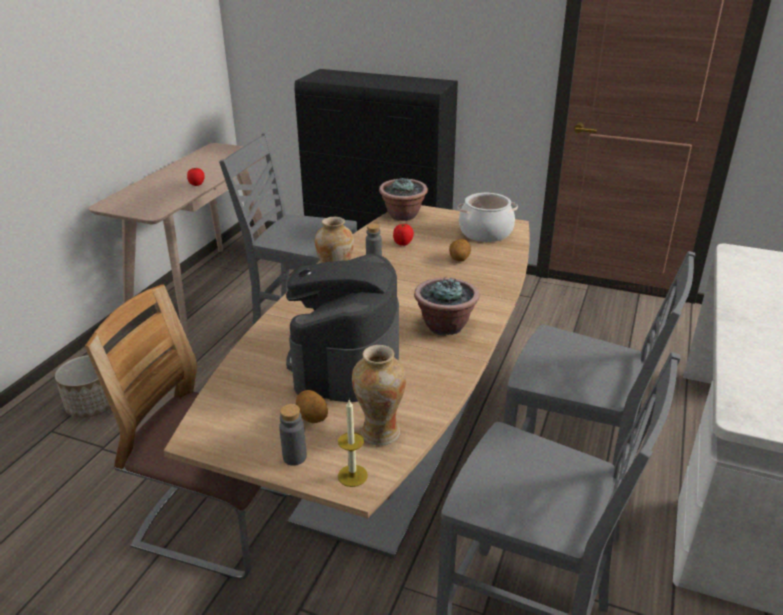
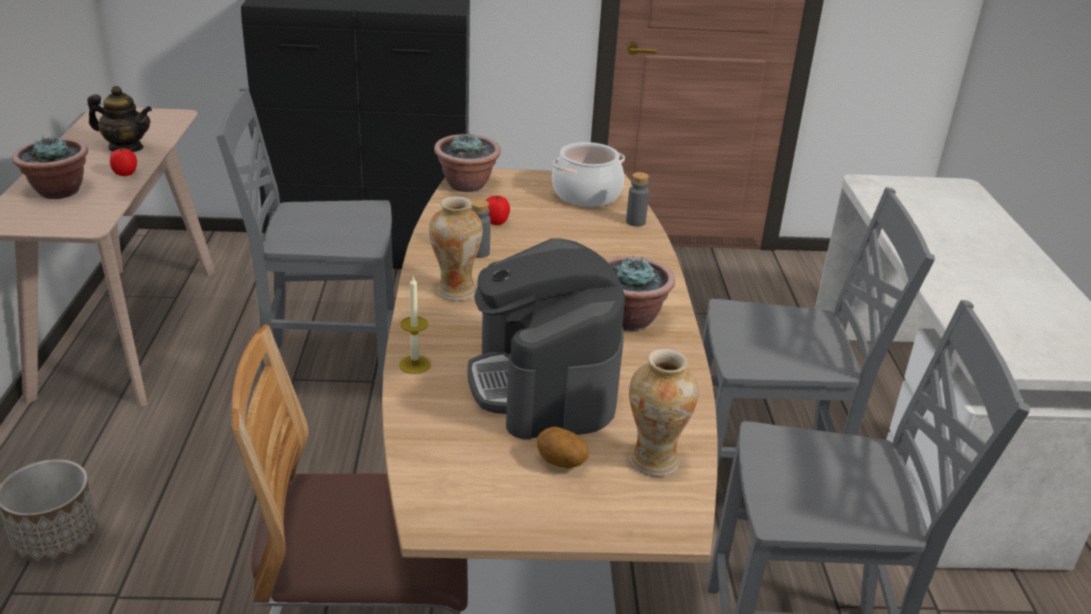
camera: 25 degrees left, 0 degrees up
(152, 191) = (58, 191): none -> potted plant
(210, 169) = (126, 148): none -> teapot
(294, 457) = (578, 514): grey bottle -> grey bottle (635, 222)
(352, 475) = (662, 518): candle -> candle (415, 364)
(459, 259) = (581, 233): potato -> none

